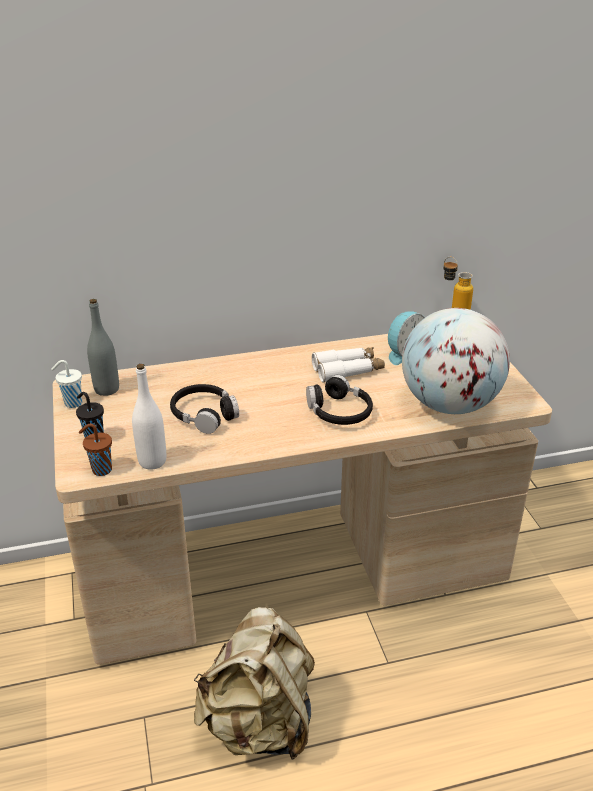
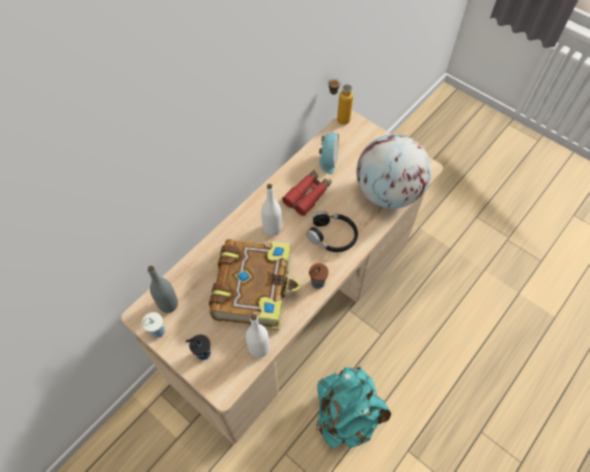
camera: 35 degrees left, 25 degrees up
(100, 470) = (233, 377): brown cup -> brown cup (317, 283)
(204, 415) = (254, 288): black headphones -> book
(260, 724) = (346, 414): beige backpack -> turquoise backpack
(277, 380) = (272, 229): none -> white bottle
(348, 370) = (308, 195): white binoculars -> red binoculars

